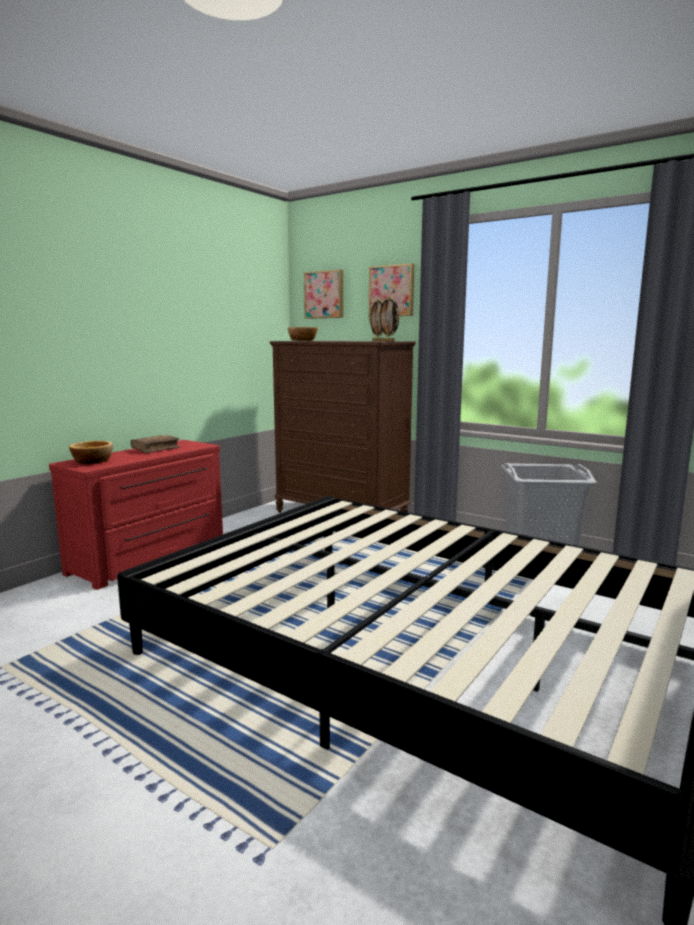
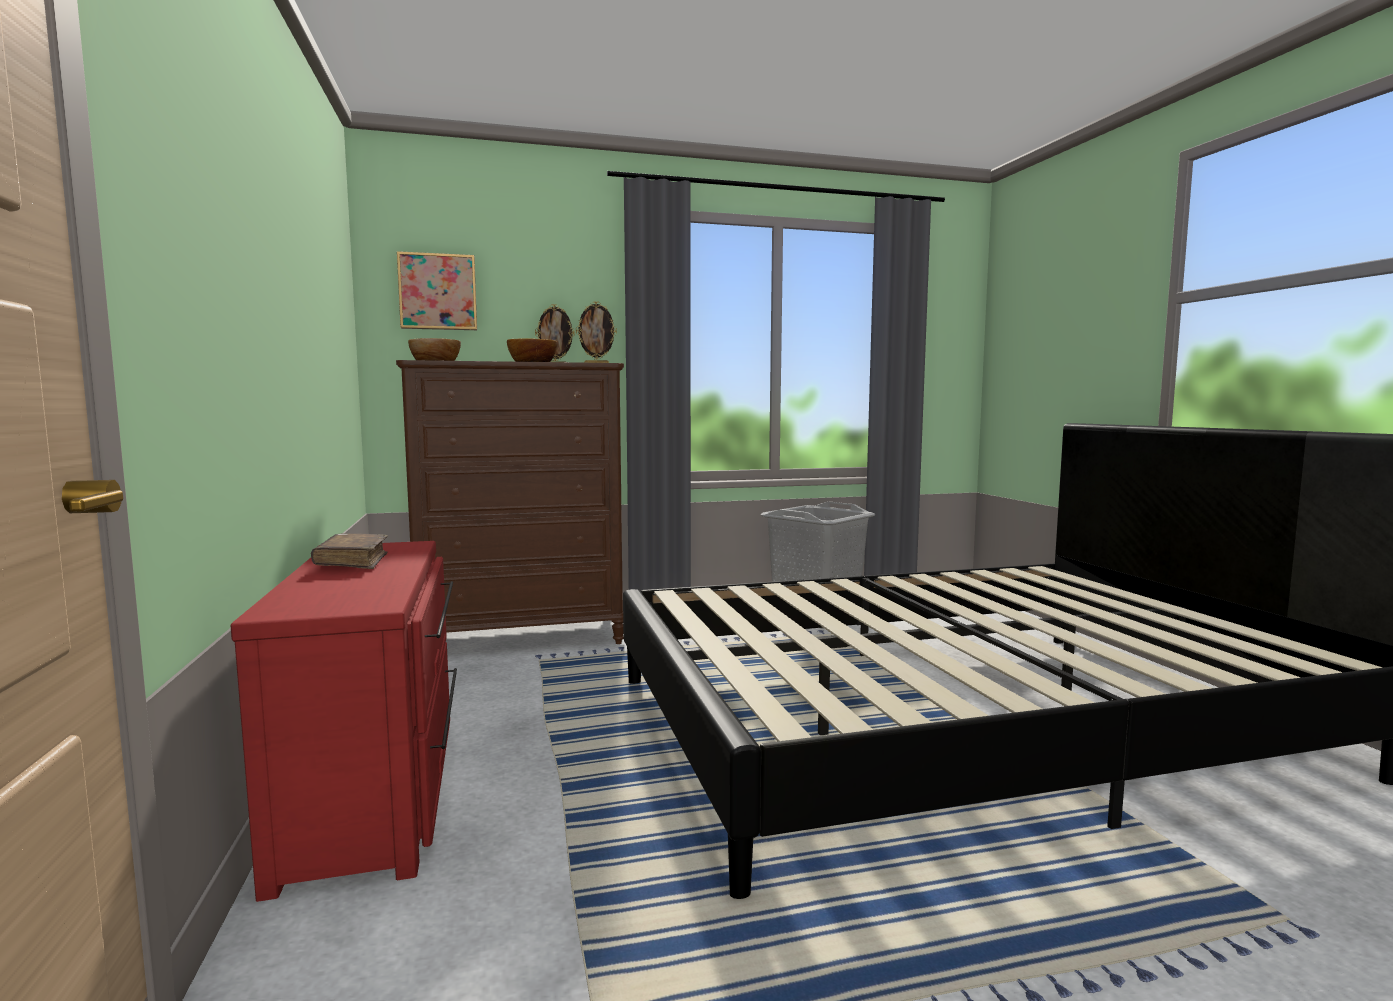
camera: 50 degrees left, 5 degrees down
(92, 461) = (325, 598): bowl -> bowl (531, 362)
(392, 291) = (565, 296): picture -> none

